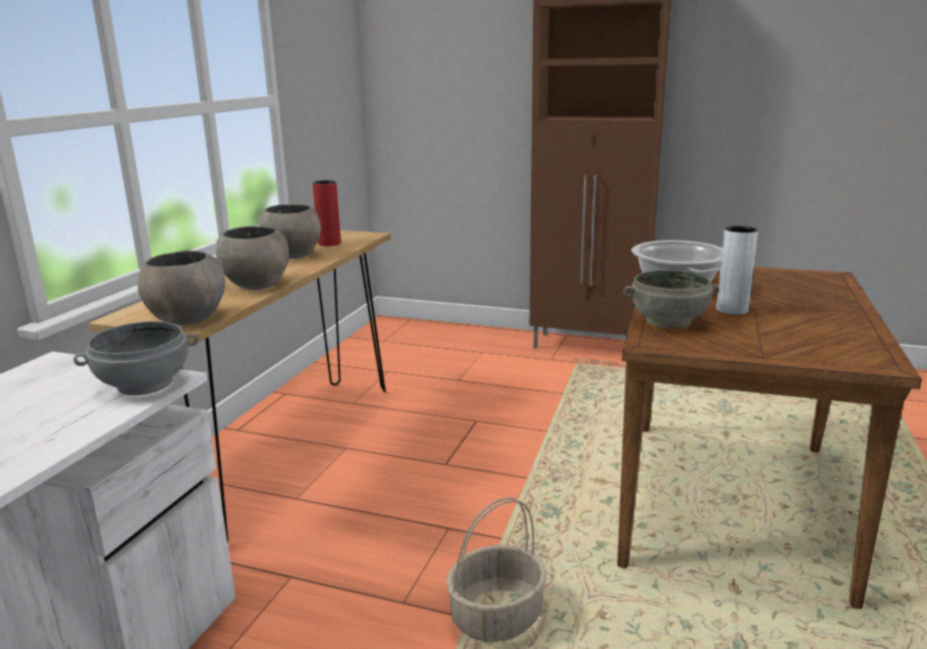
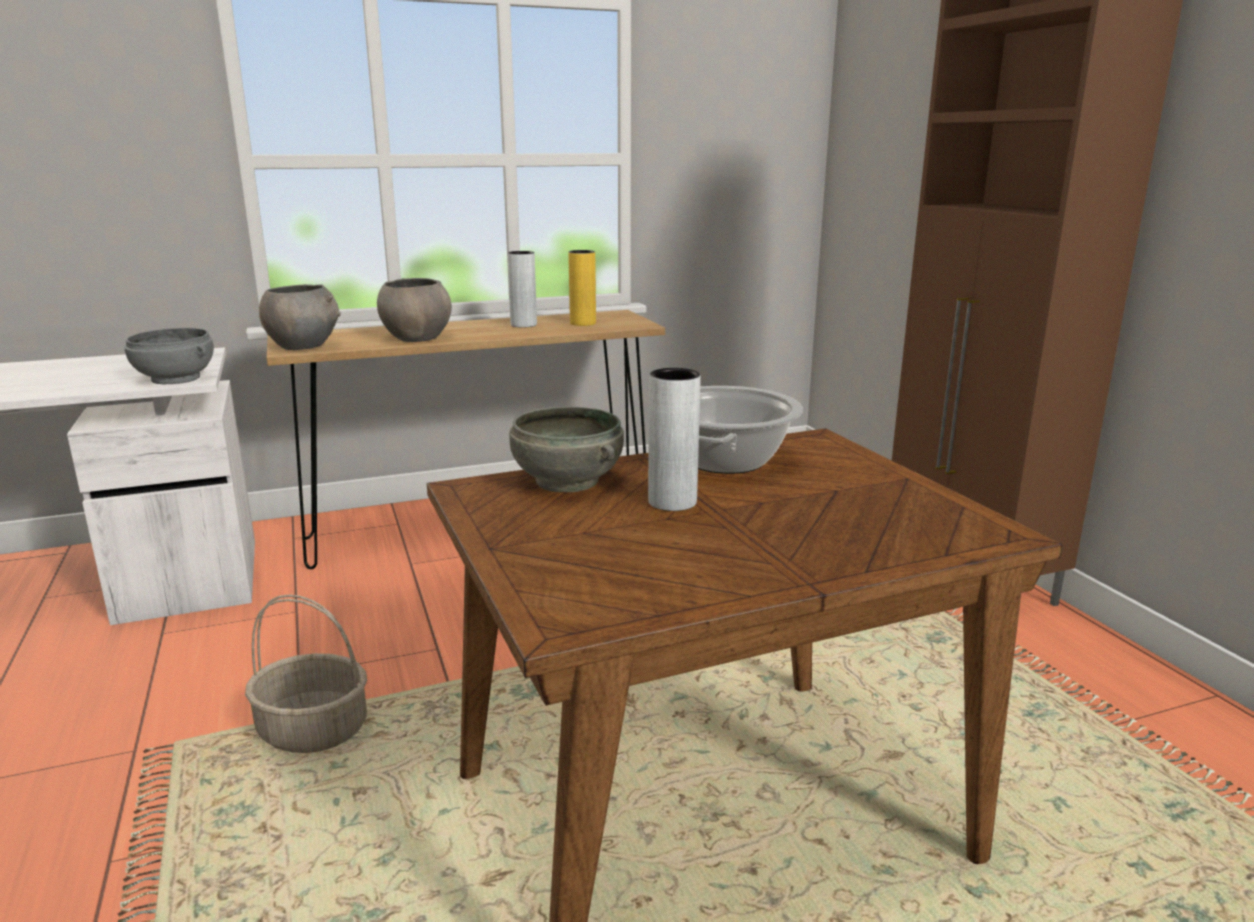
camera: 50 degrees right, 0 degrees up
(293, 255) = (523, 325): grey bowl -> grey vase
(329, 243) = (583, 323): red vase -> yellow vase

